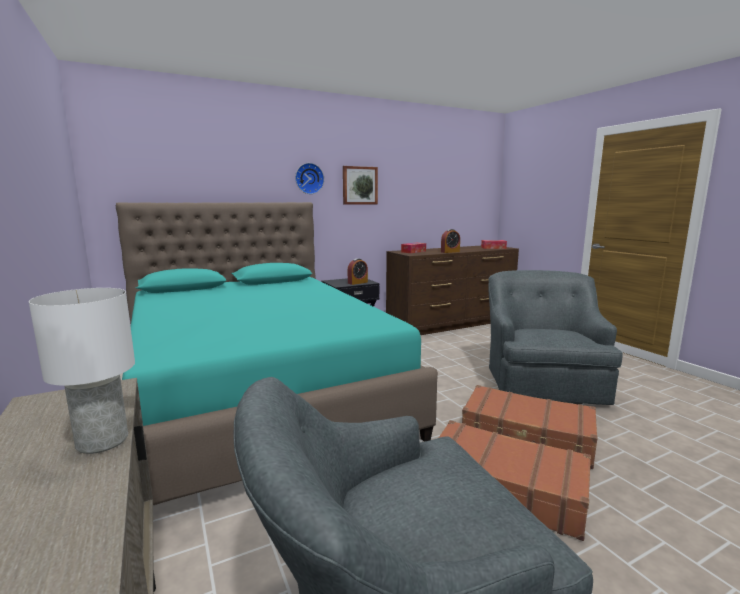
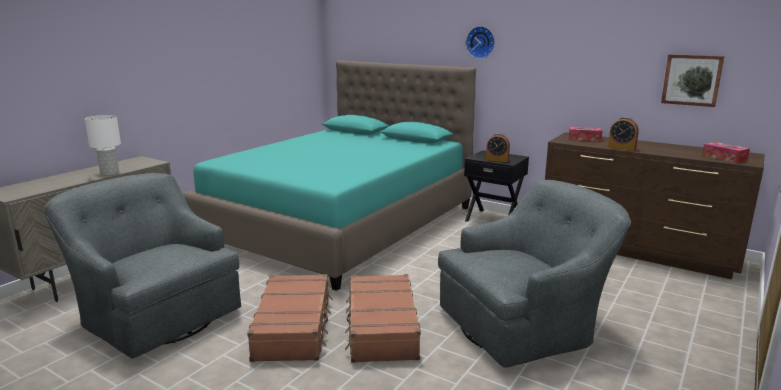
camera: 60 degrees right, 5 degrees up
(359, 185) = (537, 50): picture -> picture (692, 80)

